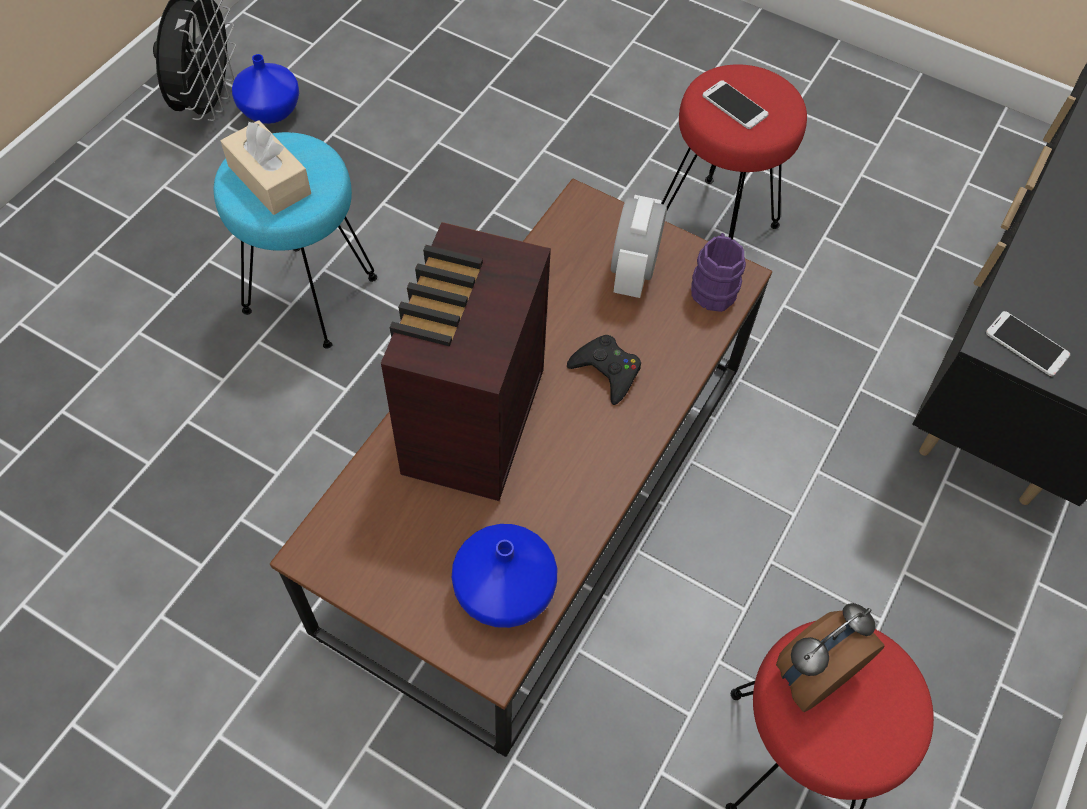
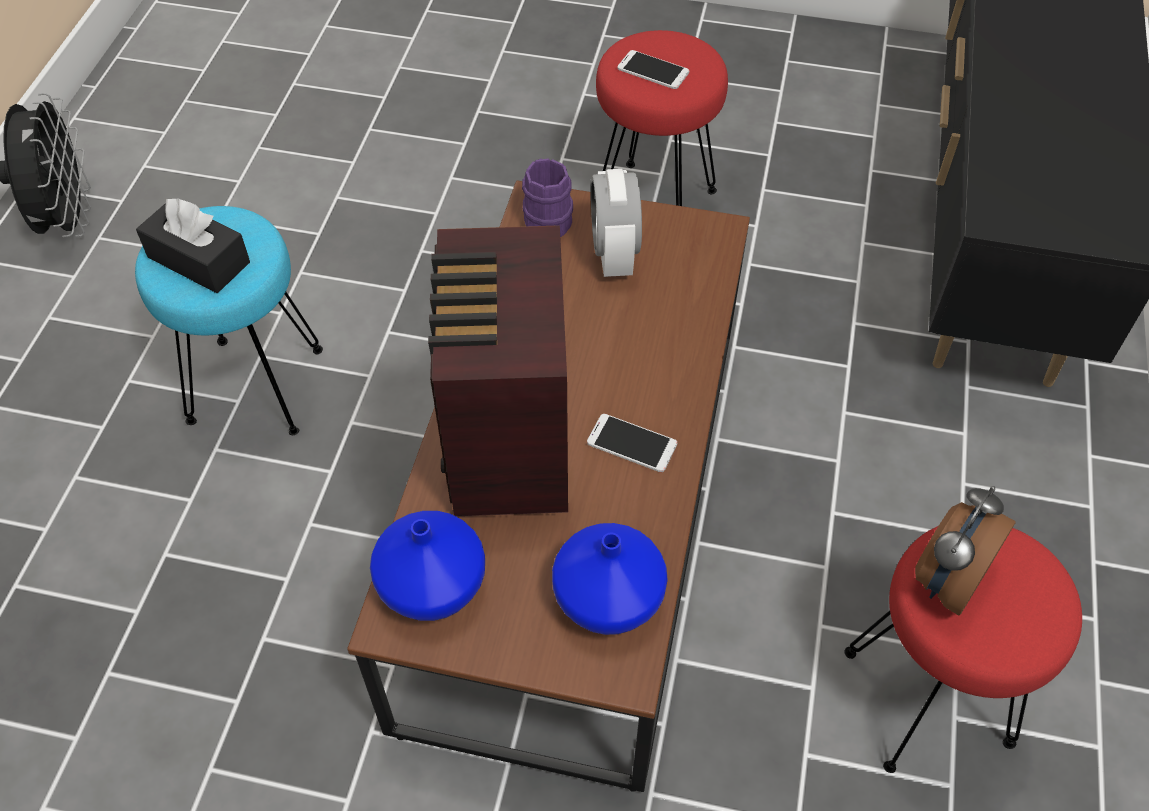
camera: 15 degrees left, 5 degrees down
(269, 180) = (198, 260): beige tissue box -> black tissue box
(271, 111) = (143, 211): blue vase -> blue vase (433, 587)
(606, 371) = (626, 355): black game controller -> none
(713, 286) = (699, 246): purple mug -> purple mug (546, 216)
(1027, 344) = (1022, 213): phone -> phone (632, 443)

